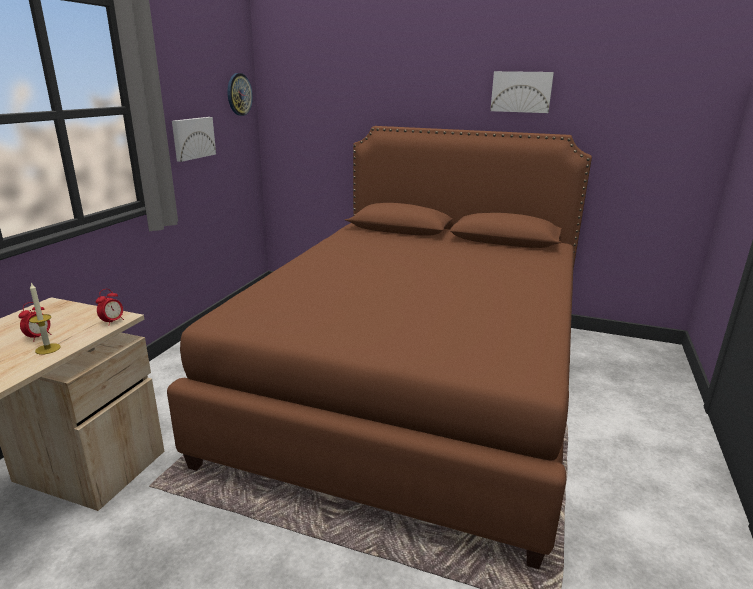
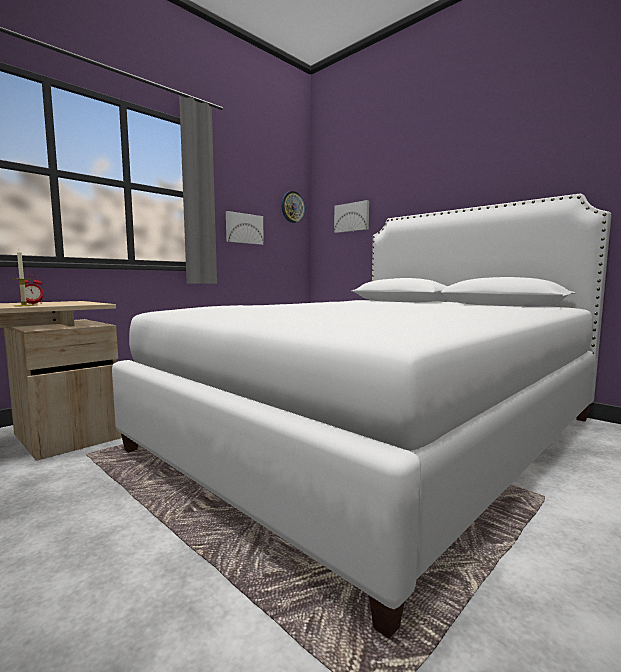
camera: 25 degrees right, 15 degrees down
(112, 322) = (89, 304): alarm clock -> none
(415, 383) = (379, 433): brown bed -> white bed
(521, 92) = (526, 164): picture -> picture (352, 217)

